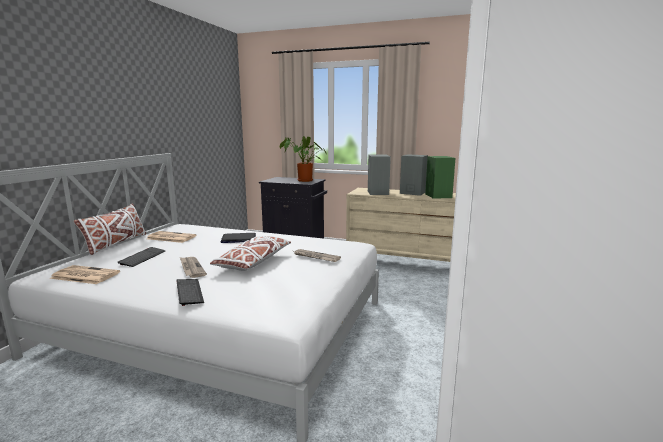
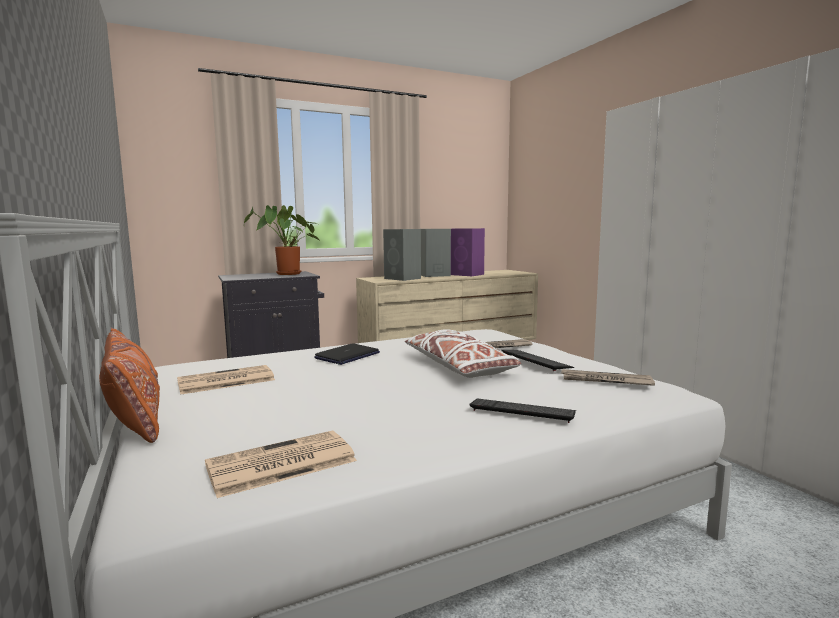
camera: 45 degrees left, 5 degrees down
(115, 244) = (134, 417): white pillow -> orange pillow
(142, 257) = (286, 411): keyboard -> keyboard (535, 361)
(191, 268) = (421, 394): newspaper -> newspaper (605, 380)
(438, 196) = (467, 274): green speaker -> purple speaker

